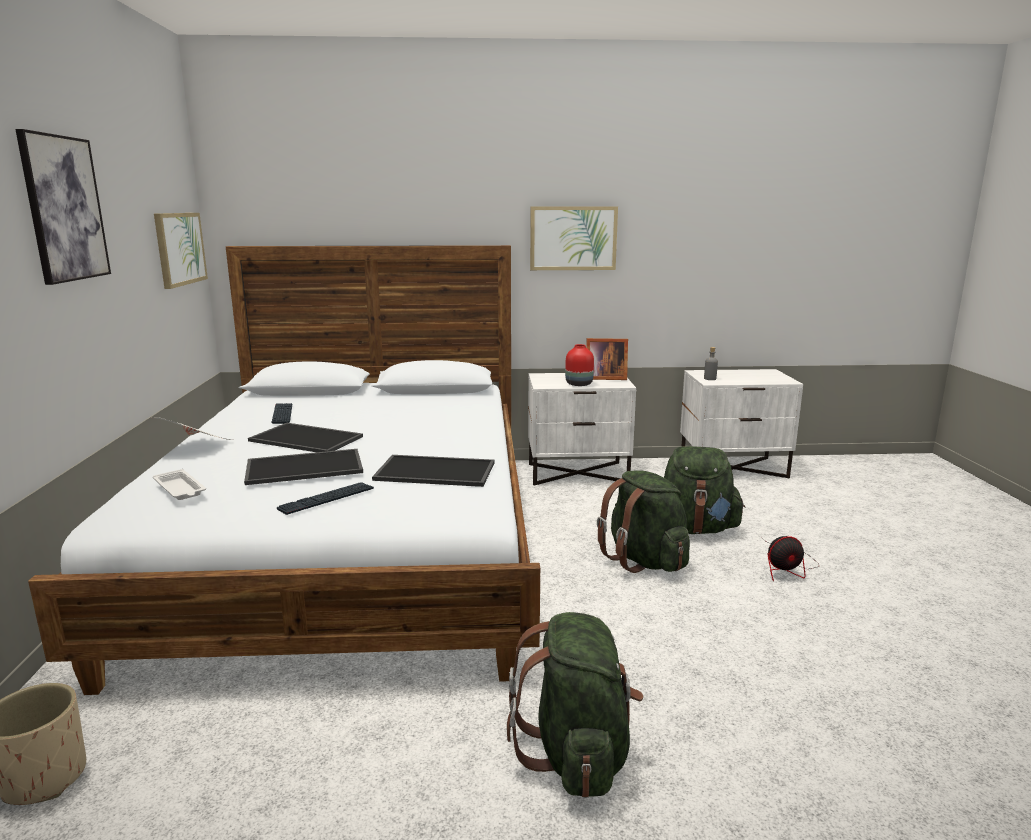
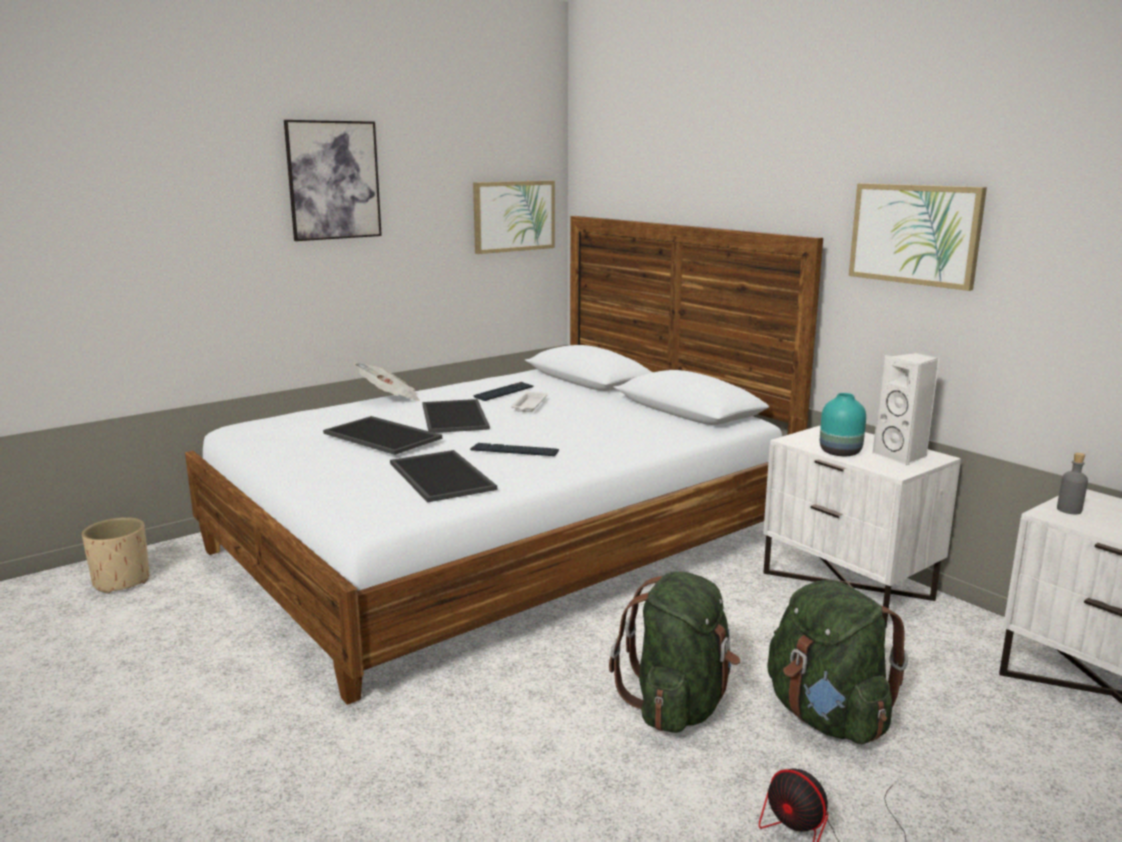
camera: 55 degrees right, 0 degrees up
(180, 489) = (295, 422): white tray -> white tray (529, 405)
(326, 499) = (330, 463): keyboard -> keyboard (514, 451)
(577, 753) = (260, 780): green backpack -> none
(578, 384) = (839, 452): red vase -> turquoise vase
(604, 378) = (902, 456): picture frame -> white speaker

